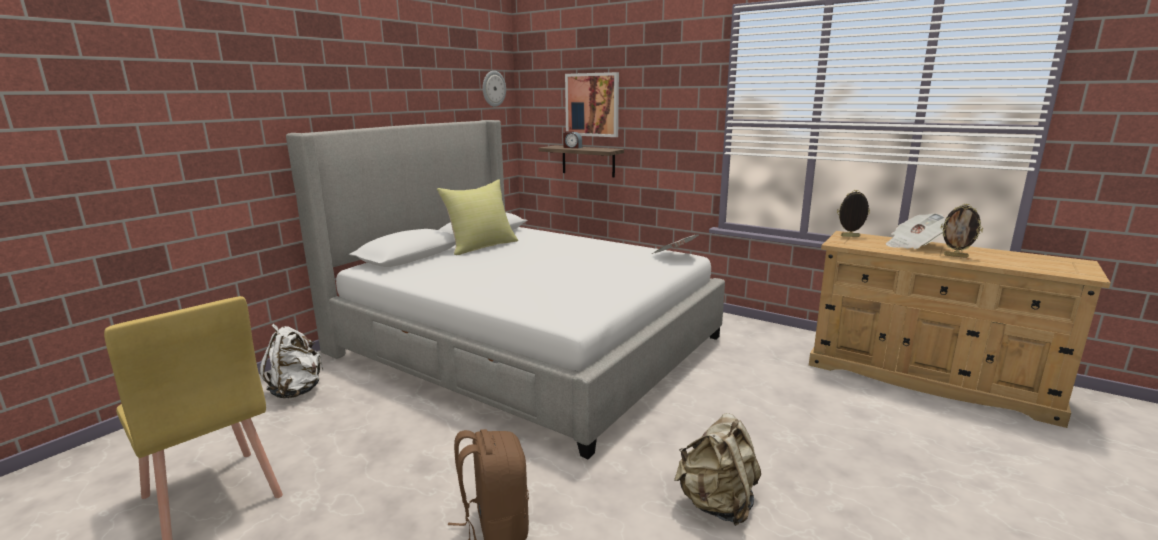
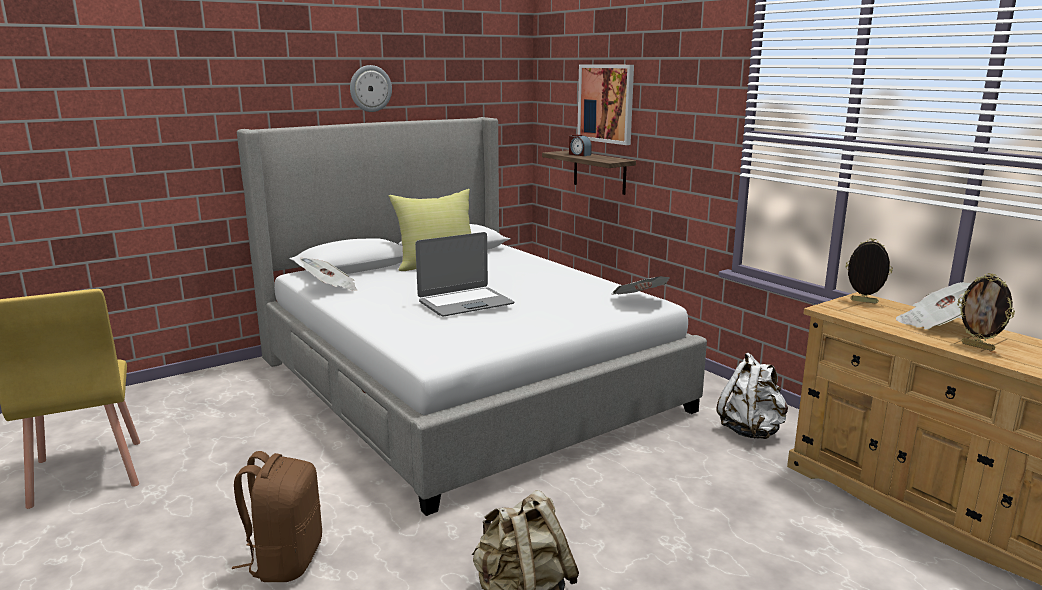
camera: 20 degrees right, 0 degrees up
(297, 390) = (217, 392): white backpack -> white backpack (751, 431)
(409, 276) = (331, 288): none -> newspaper
(493, 88) = (501, 80): wall clock -> wall clock (370, 88)
(546, 273) = (465, 303): none -> laptop

